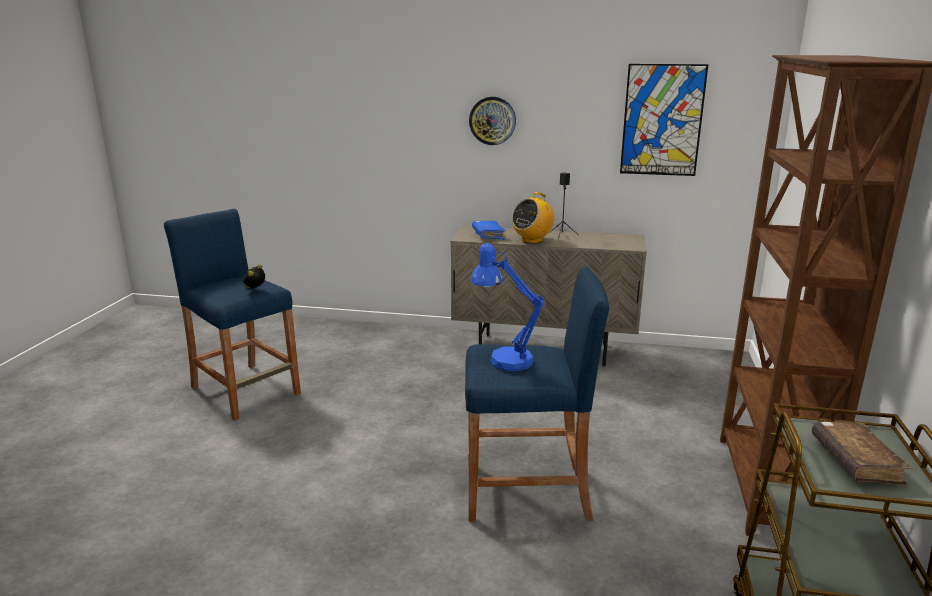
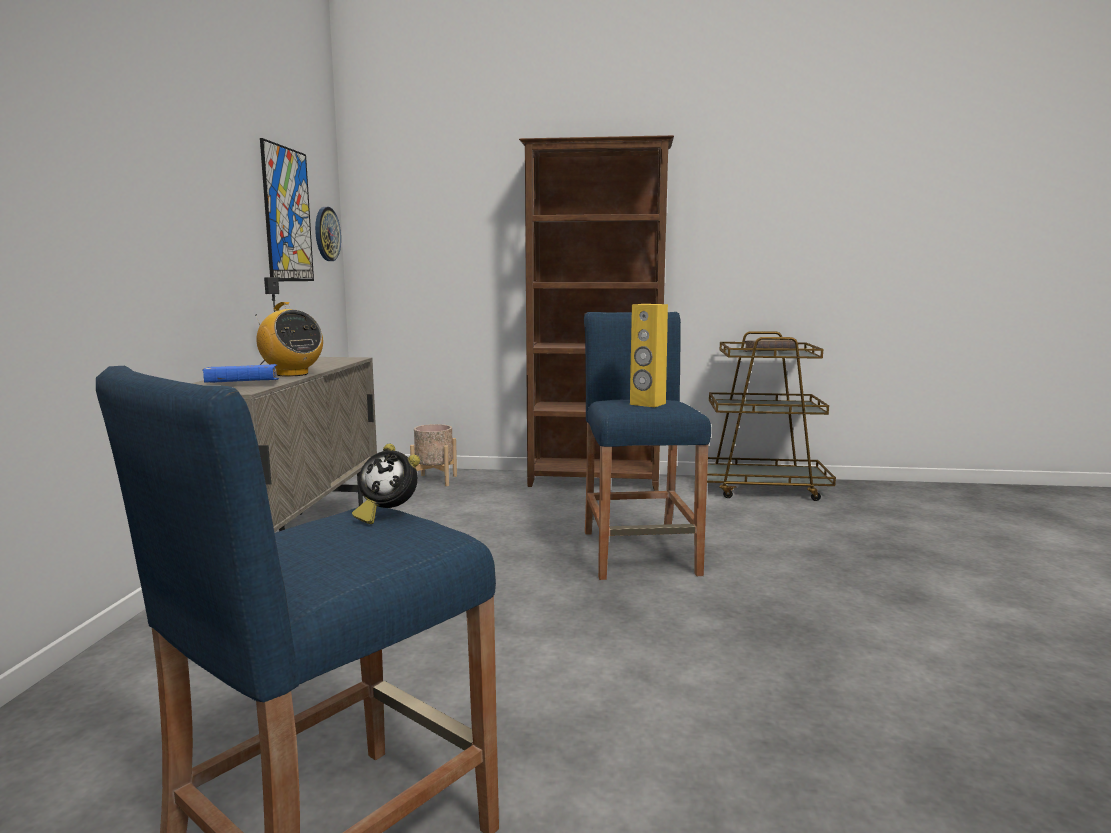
camera: 95 degrees left, 10 degrees down
(492, 120) = (152, 197): wall clock -> wall clock (326, 234)
(503, 359) = (647, 404): blue table lamp -> yellow speaker
(718, 389) = (434, 480): none -> beige planter

